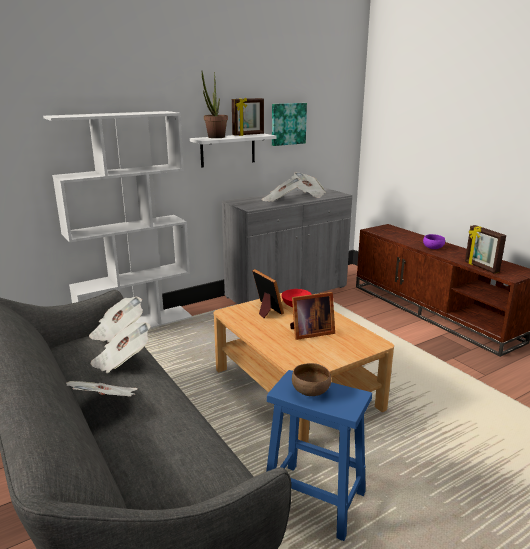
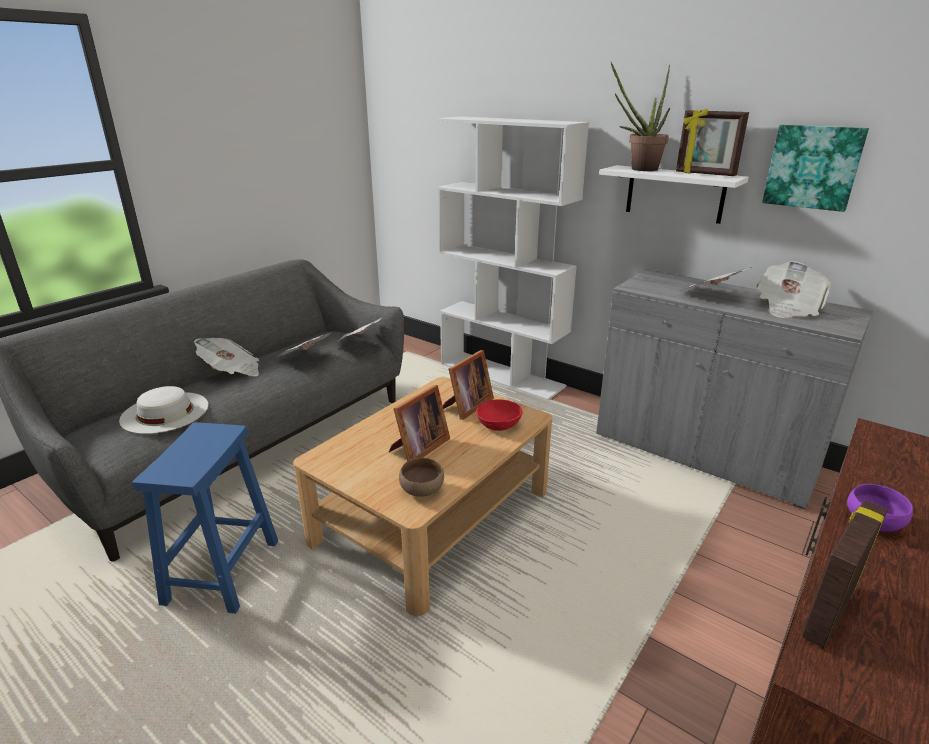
camera: 70 degrees right, 5 degrees up
(169, 447) = (165, 412): none -> white hat
(310, 332) = (418, 448): picture frame -> picture frame turned 105 degrees counterclockwise
(311, 391) = (198, 446): brown bowl -> brown bowl (423, 490)

